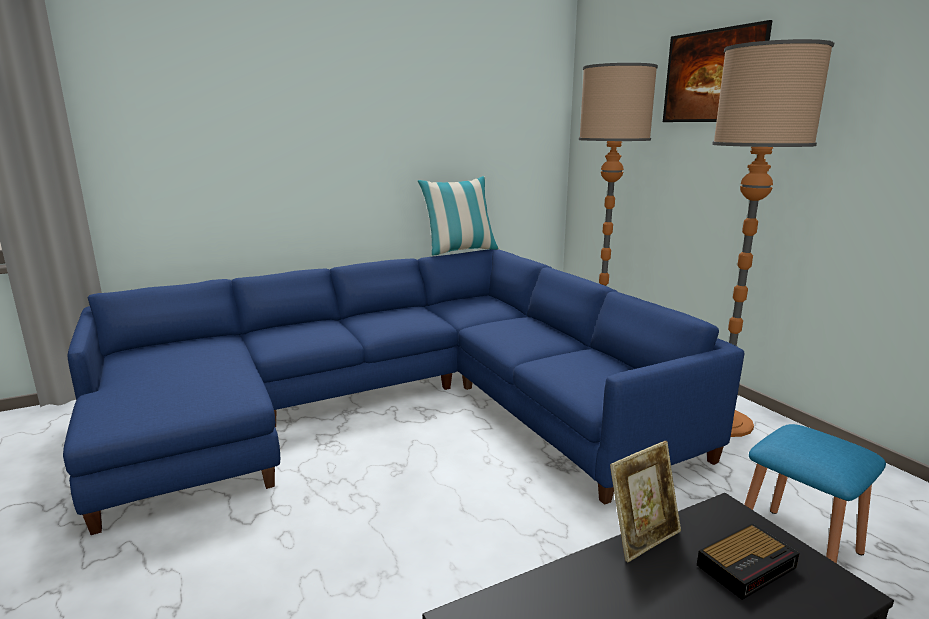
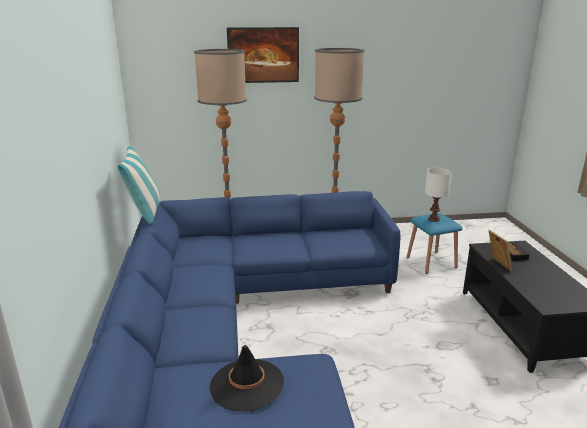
camera: 70 degrees left, 5 degrees up
(196, 368) = (246, 385): none -> black hat
(805, 440) = (433, 219): none -> white table lamp

